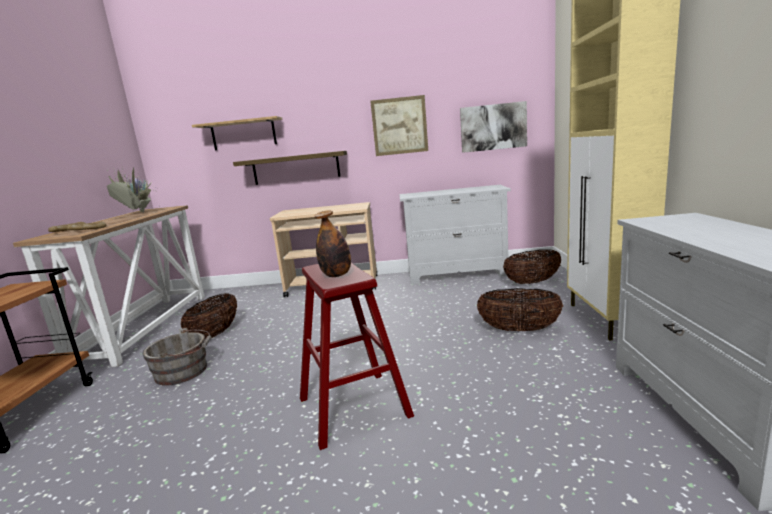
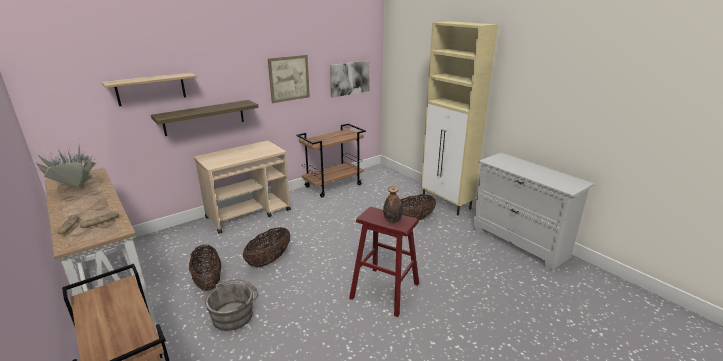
camera: 40 degrees left, 10 degrees up
(457, 274) = (333, 185): white dresser -> brown cart
(532, 282) = (387, 184): basket -> basket (269, 260)

